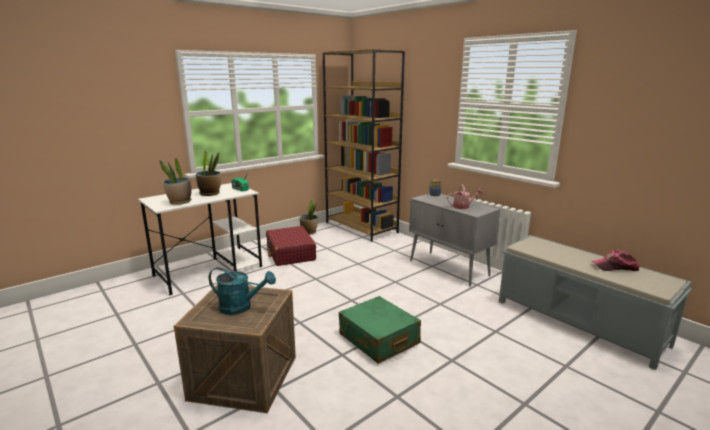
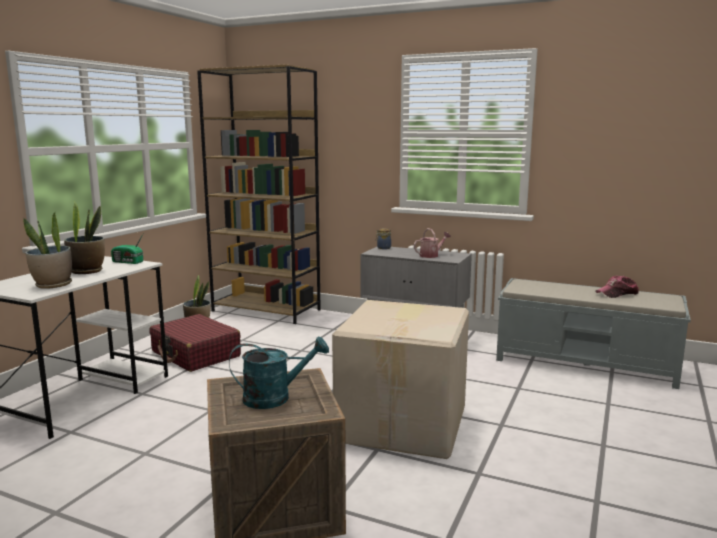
camera: 25 degrees left, 5 degrees down
(378, 339) = (404, 423): green suitcase -> cardboard box

